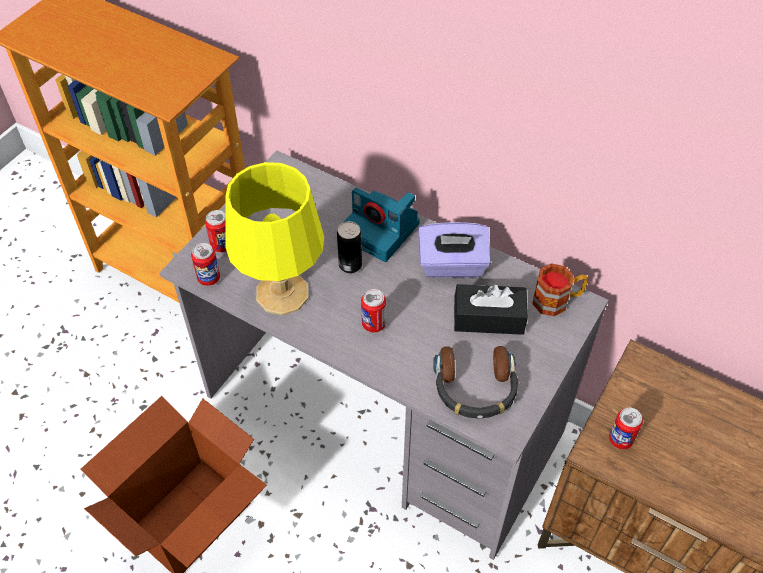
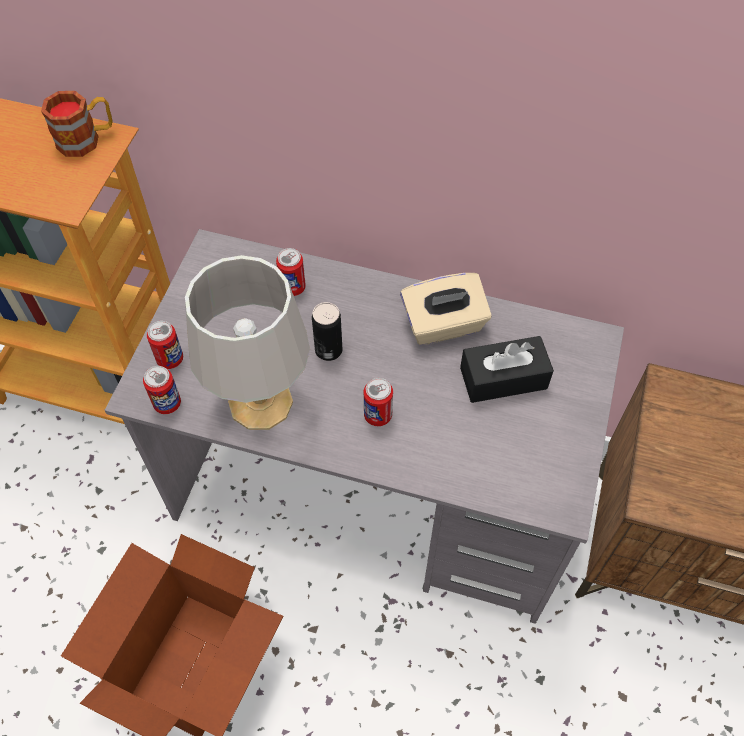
camera: 15 degrees left, 5 degrees up
(281, 292) = (259, 401): yellow table lamp -> grey table lamp
(382, 231) = (352, 301): camera -> none
(452, 265) = (443, 325): purple tissue box -> beige tissue box
(475, 388) = (515, 465): headphones -> none
(557, 300) = (571, 341): mug -> mug (87, 139)
(620, 439) = (674, 480): can -> can (293, 287)

